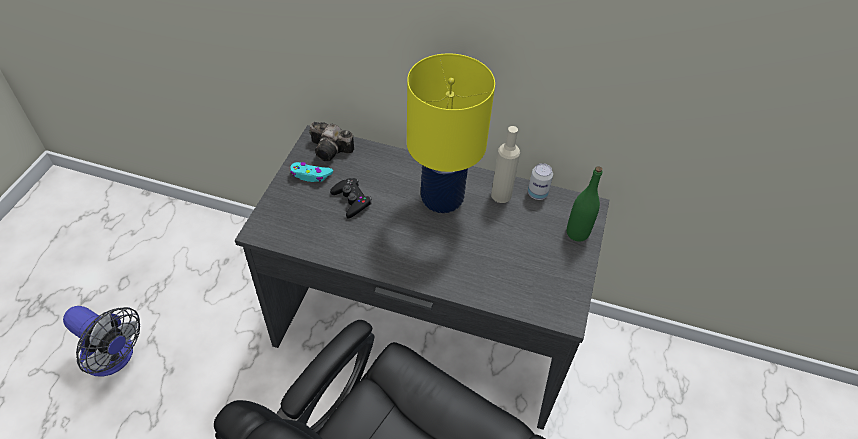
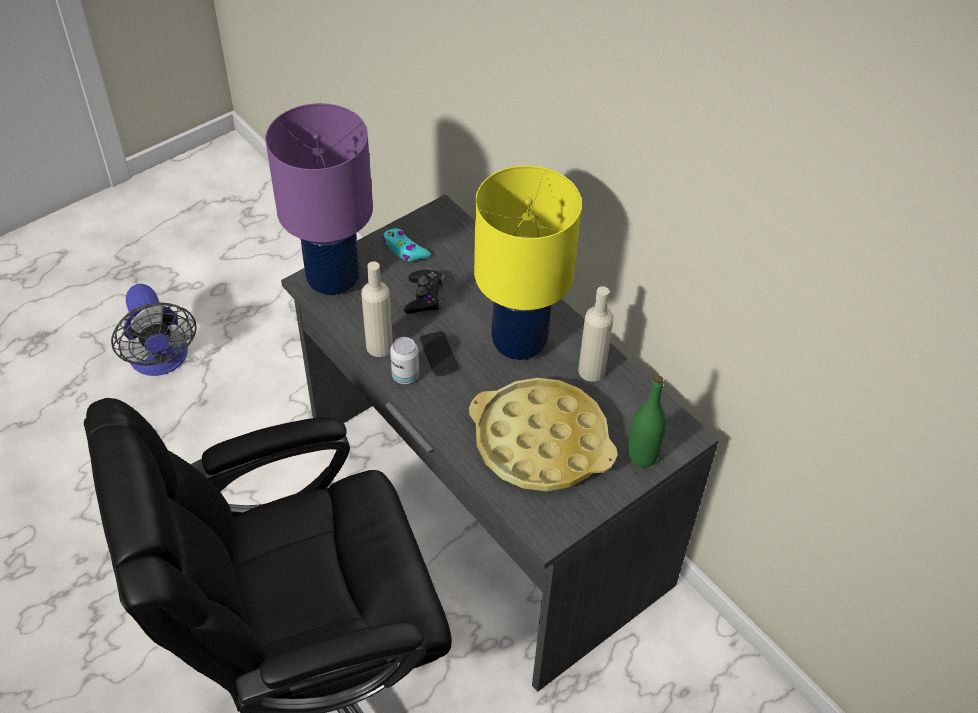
camera: 35 degrees right, 0 degrees up
(277, 221) = (334, 281): none -> purple table lamp
(332, 150) = (448, 233): camera -> none
(349, 251) = (379, 346): none -> beige bottle
(395, 235) = (439, 354): none -> phone
(511, 258) = (541, 442): none -> yellow tray
(537, 194) = (635, 390): can -> can (405, 375)

